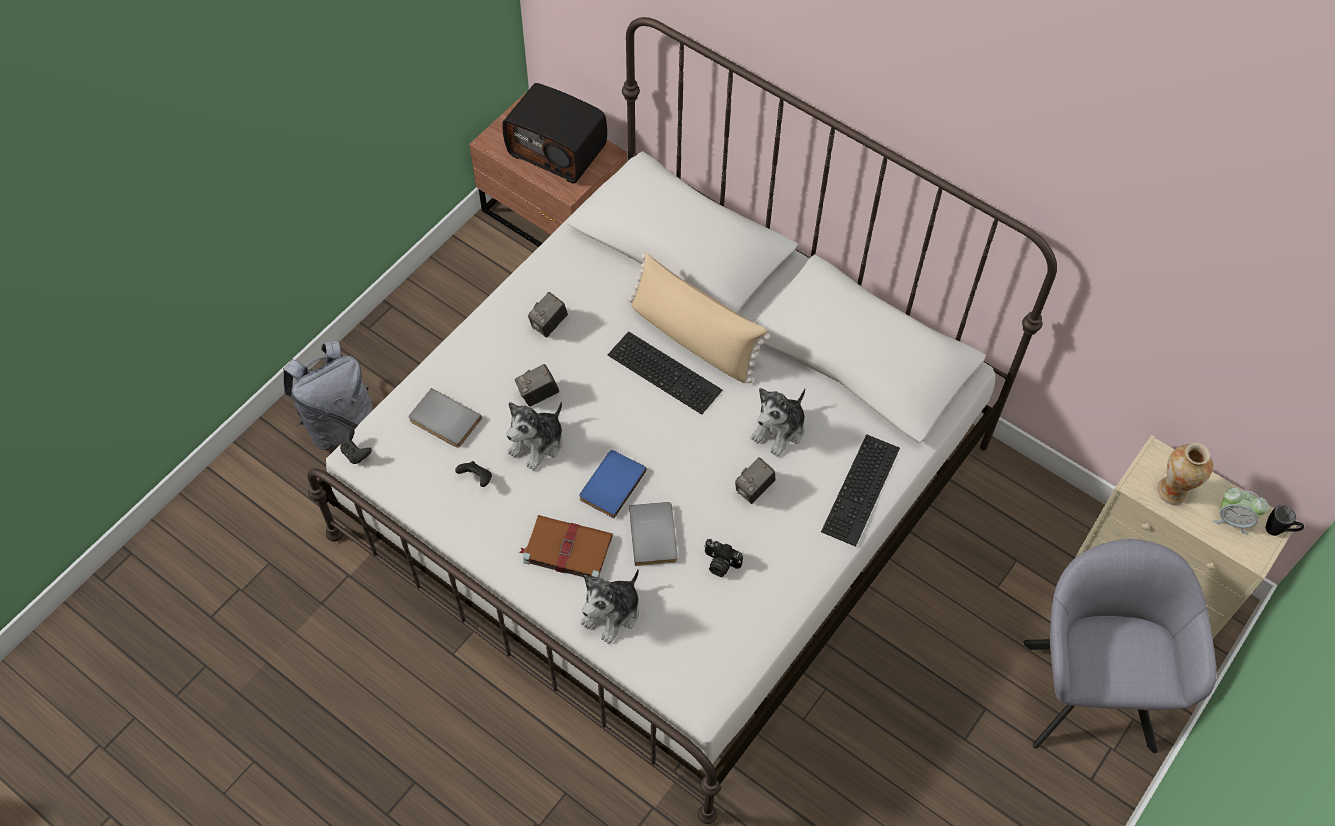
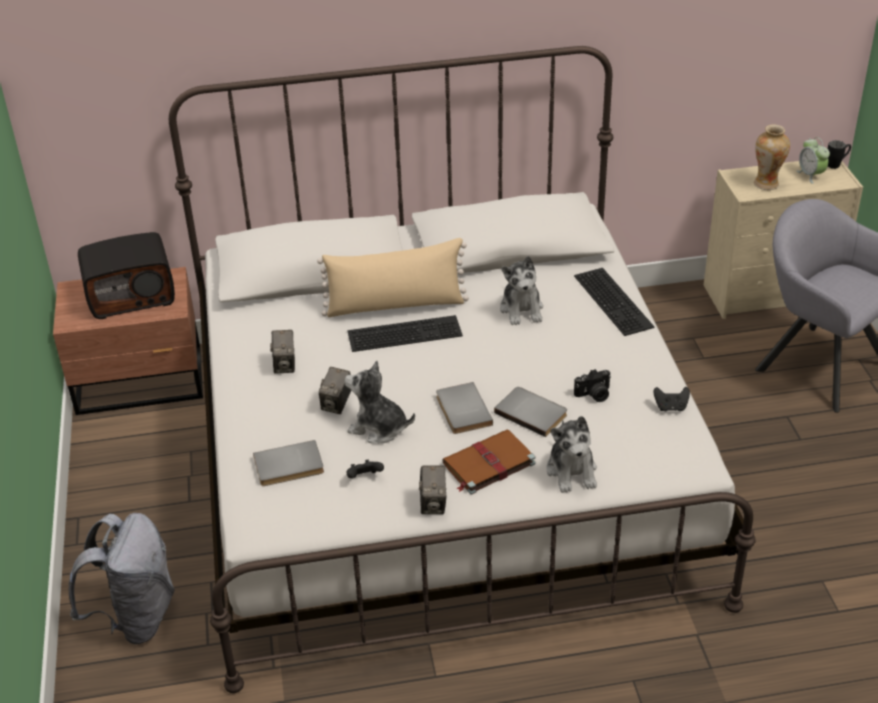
camera: 45 degrees left, 20 degrees down
(356, 453) = (248, 534): black game controller -> black game controller (671, 407)
(538, 444) = (378, 428): plush toy -> plush toy turned 120 degrees clockwise
(610, 484) = (461, 411): blue book -> grey book
(754, 489) = (554, 346): camera -> camera (433, 504)
(1232, 520) = (810, 175): alarm clock -> alarm clock turned 90 degrees clockwise

